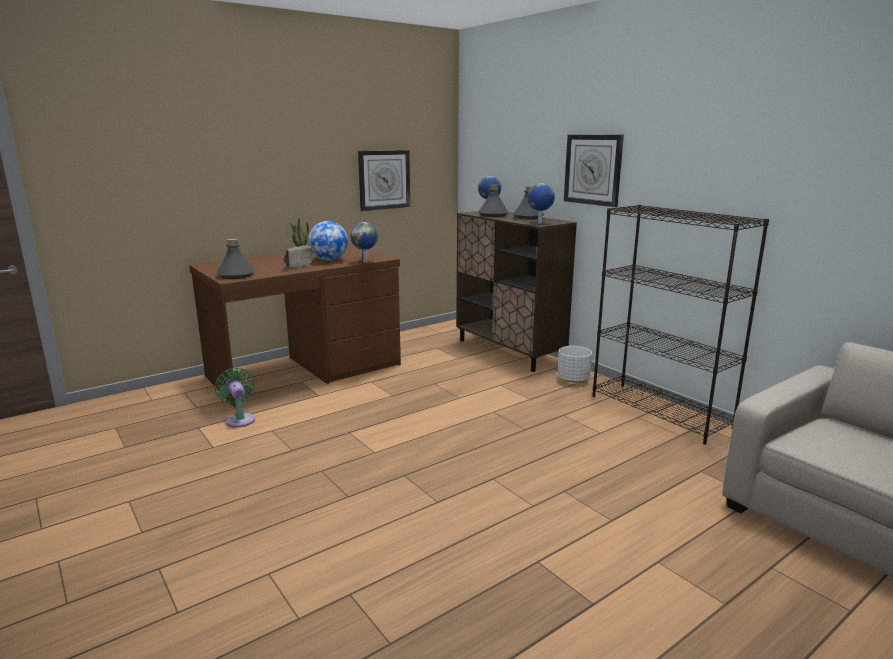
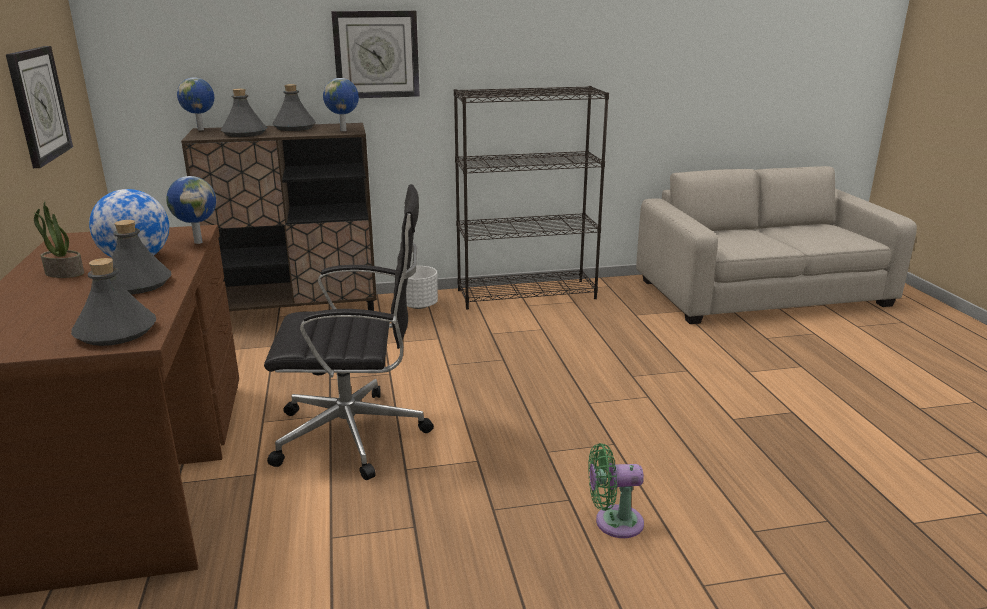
camera: 65 degrees left, 5 degrees up
(240, 419) = (253, 568): green fan -> green fan (613, 522)
(295, 266) = (136, 284): radio -> grey bottle
(376, 408) = (355, 435): none -> black office chair

